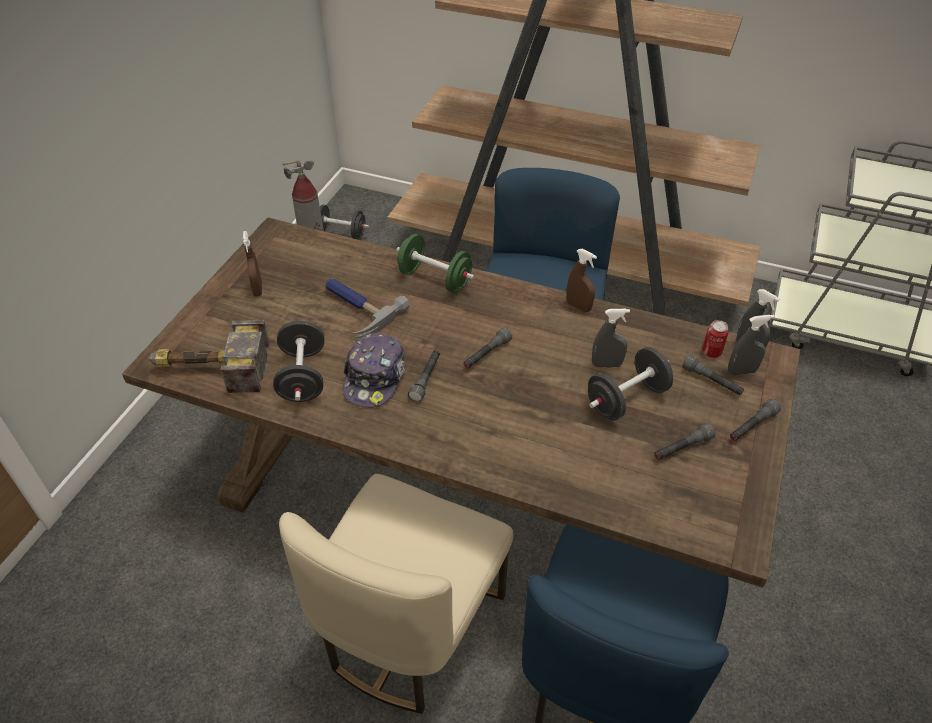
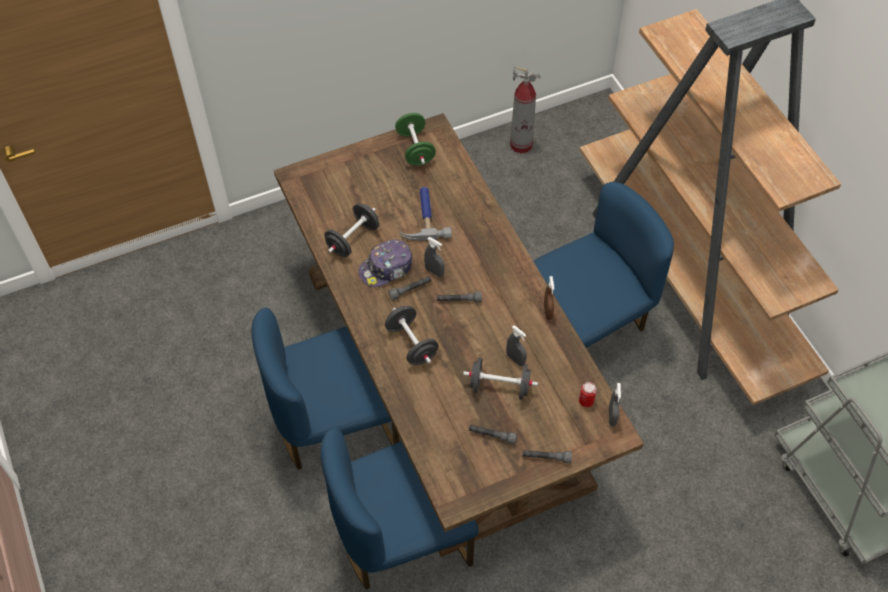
camera: 45 degrees right, 10 degrees up
(209, 368) = (314, 198): hammer -> none
(257, 289) = (386, 164): brown spray bottle -> none
(341, 233) = (562, 132): black dumbbell -> black dumbbell (411, 344)
(410, 627) = (335, 424): beige chair -> blue chair
(435, 279) = (488, 230): green dumbbell -> green dumbbell (415, 149)
(712, 381) = (560, 417): grey flashlight -> none
(741, 371) = (586, 426): grey spray bottle -> grey spray bottle (434, 271)

